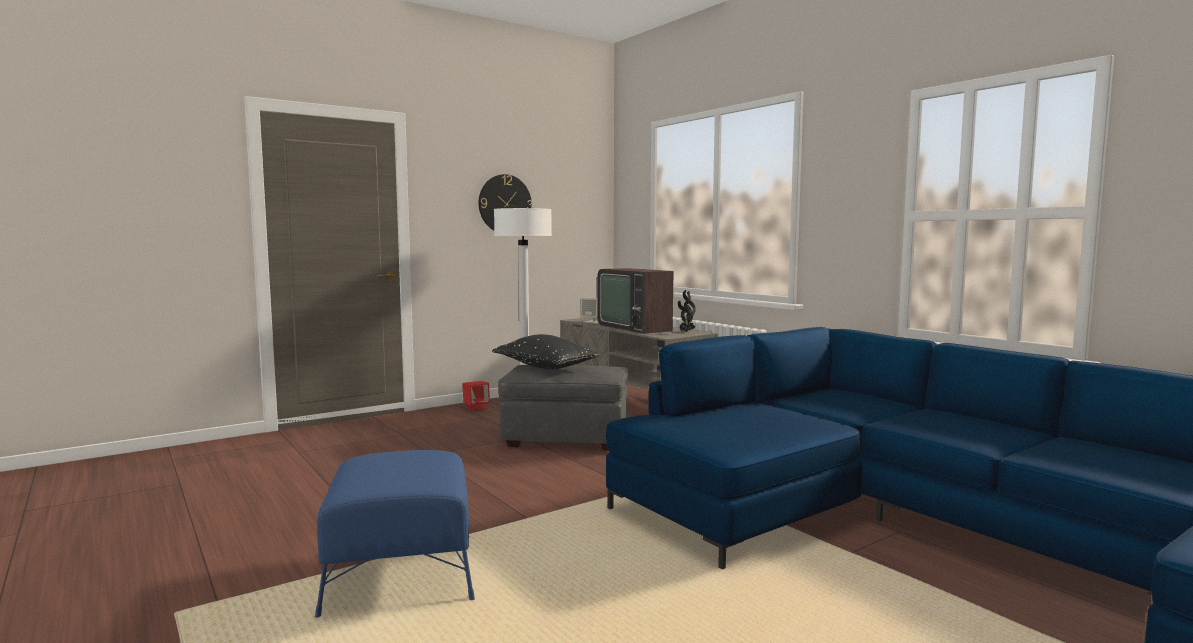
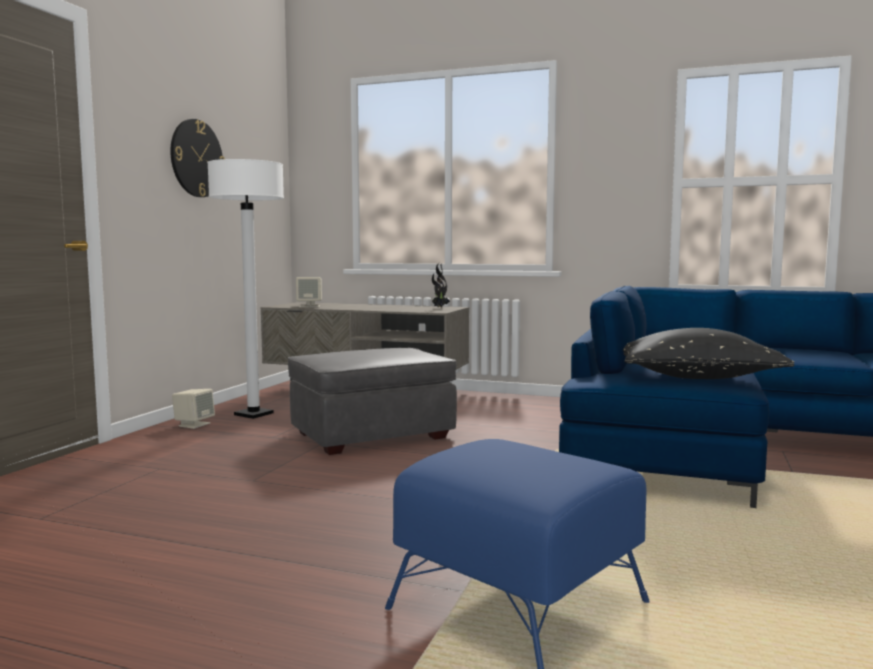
camera: 35 degrees left, 0 degrees up
(476, 407) = (194, 424): red speaker -> beige speaker
(545, 367) = (343, 353): black pillow -> black pillow (697, 377)
(637, 327) = (375, 307): television -> none

